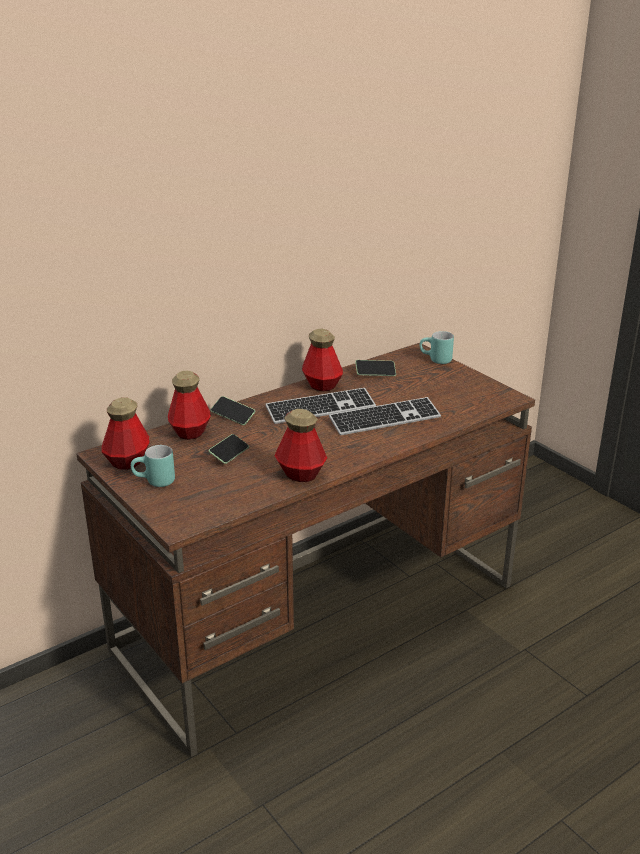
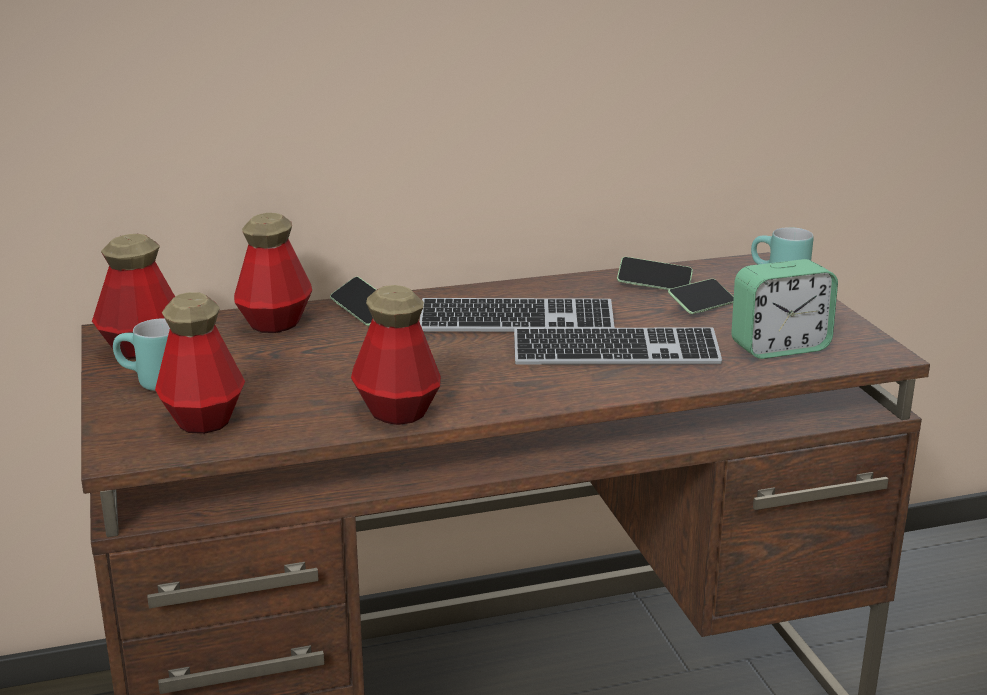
camera: 20 degrees right, 5 degrees down
(229, 454) = (306, 363): phone -> phone (701, 306)
(322, 385) = (547, 289): bottle -> bottle (204, 419)
(461, 402) = (779, 347): none -> alarm clock

